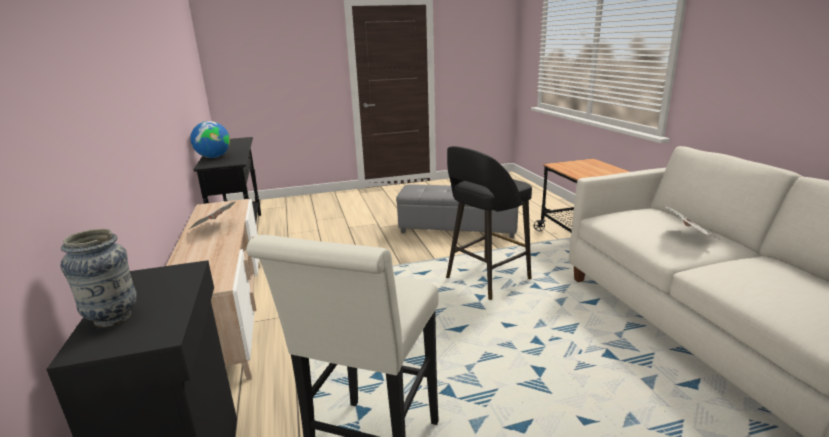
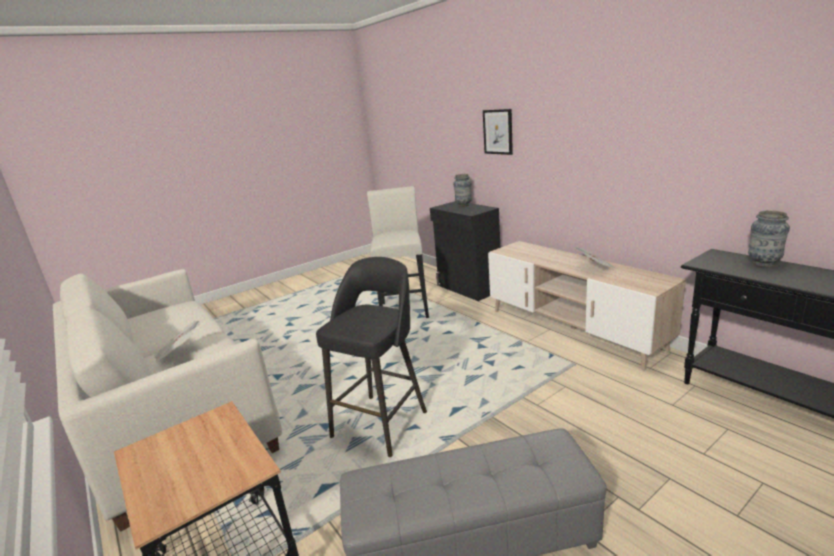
camera: 160 degrees right, 0 degrees up
(53, 98) = (498, 132): none -> picture
(213, 157) = (763, 263): globe -> vase

